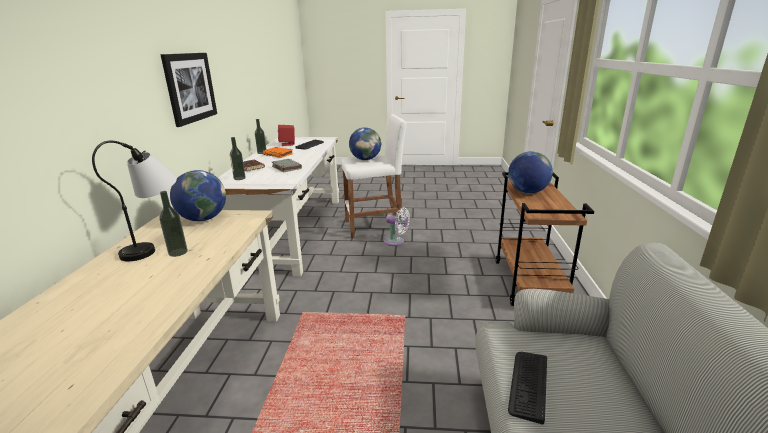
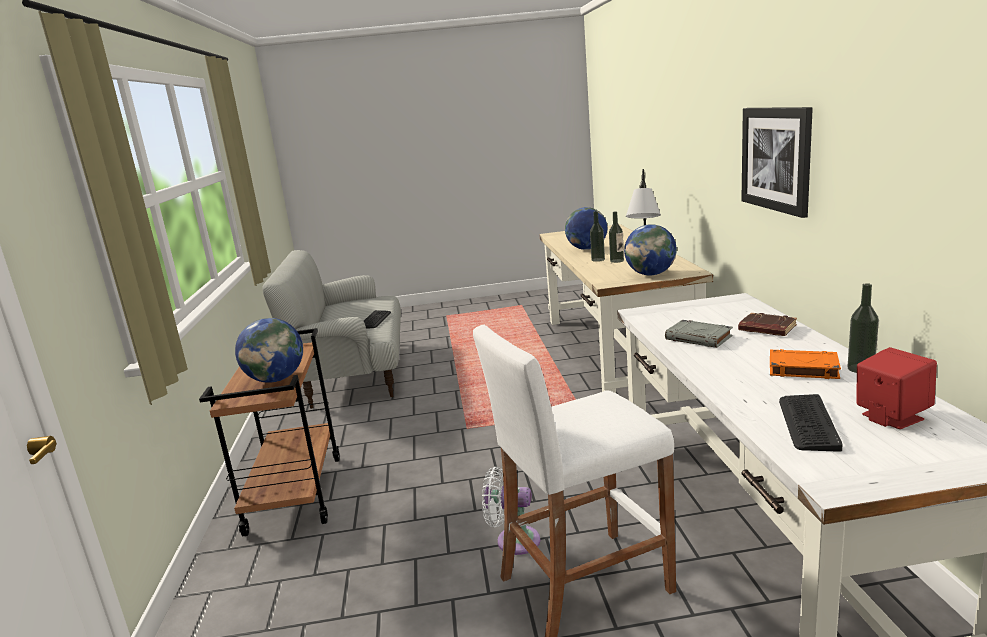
camera: 170 degrees right, 5 degrees down
(239, 178) = (730, 310): bottle -> bottle (598, 260)
(365, 159) = (588, 414): globe -> globe (587, 249)

